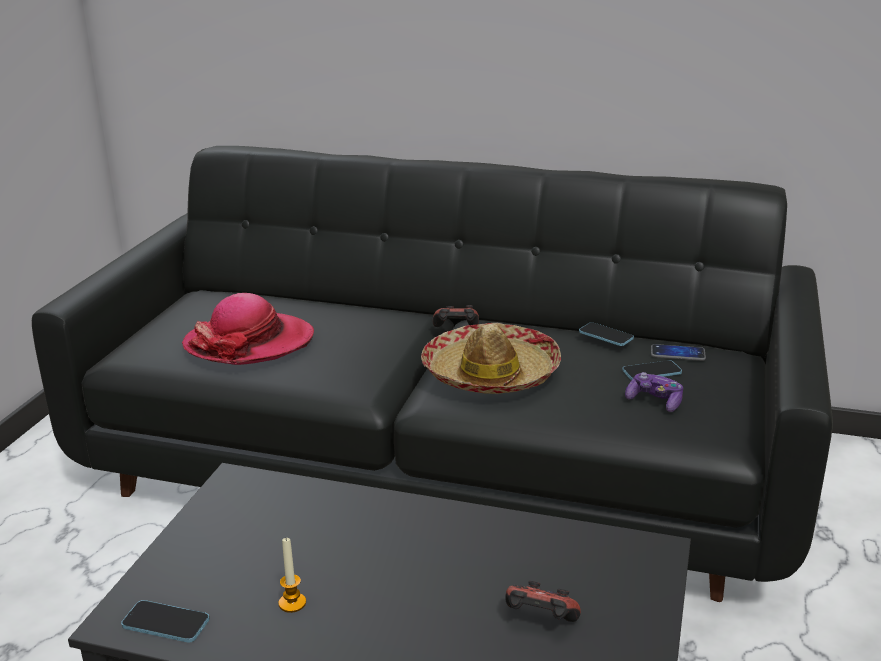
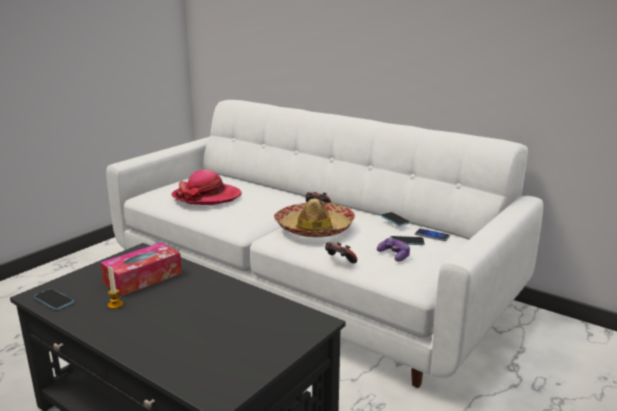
camera: 20 degrees right, 5 degrees down
(292, 536) = (143, 278): none -> tissue box
(442, 464) = (308, 286): black sofa -> white sofa
(539, 622) = (223, 340): game controller -> game controller (339, 261)

